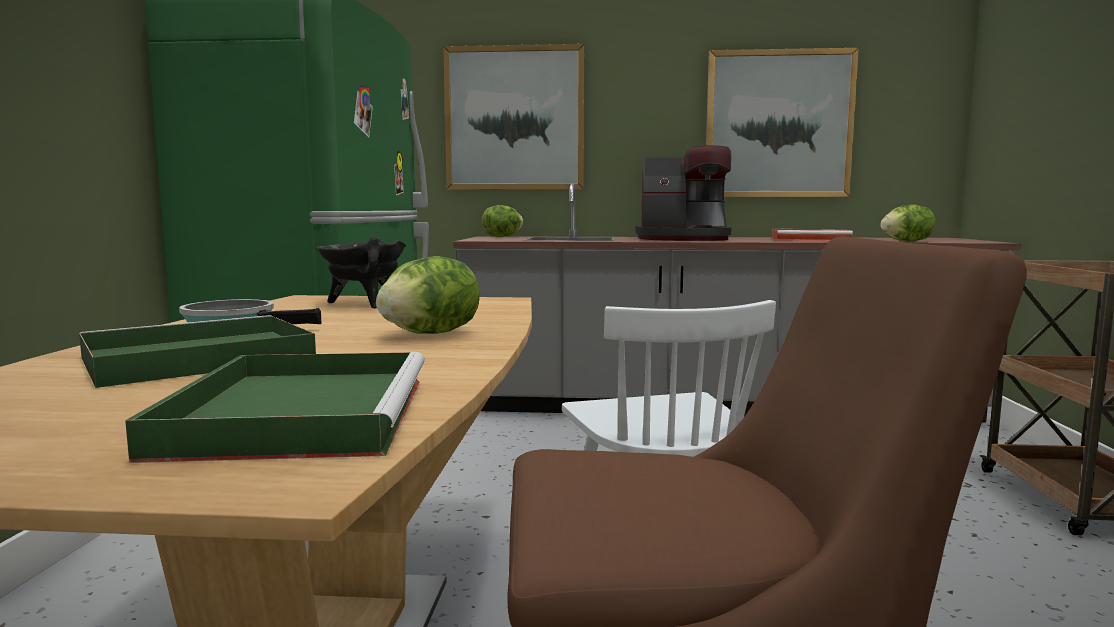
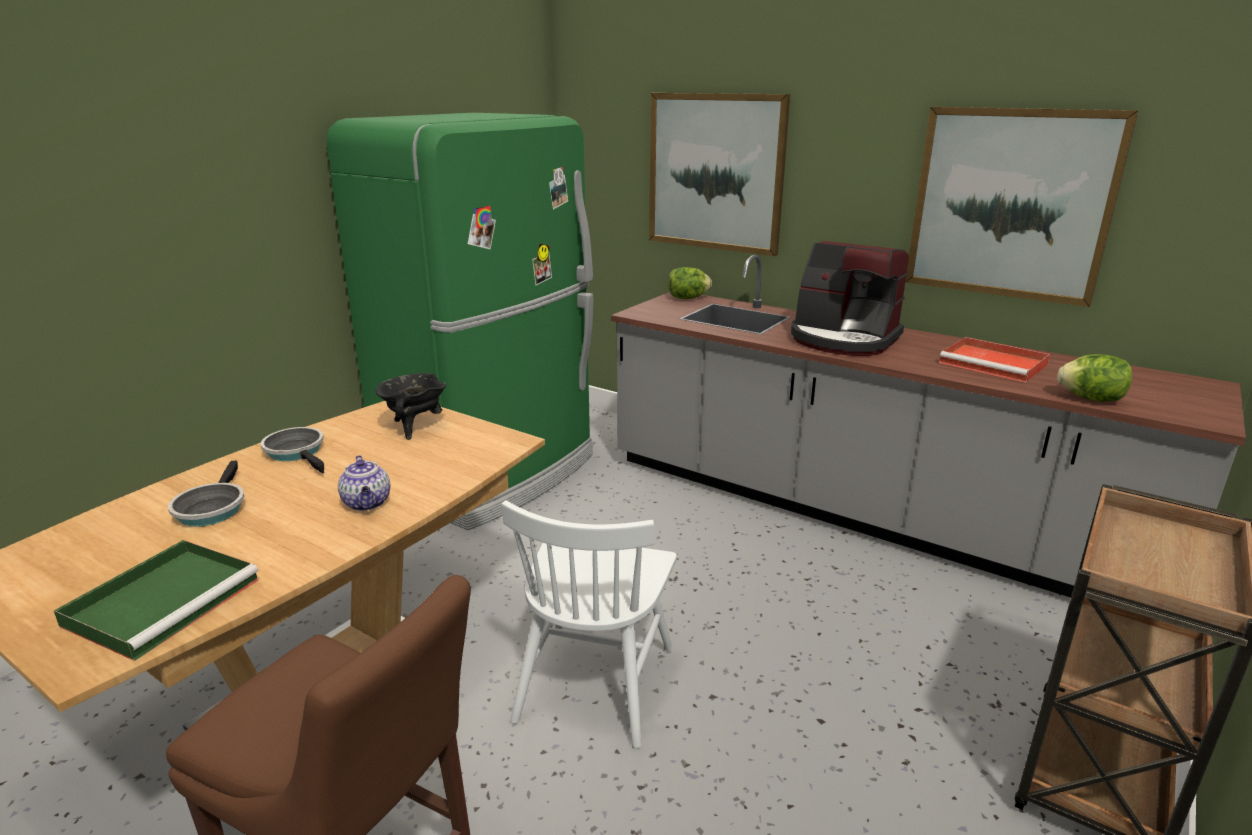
camera: 30 degrees right, 15 degrees up
(193, 359) = (211, 508): green tray -> frying pan
(430, 334) = (367, 503): lettuce -> teapot

